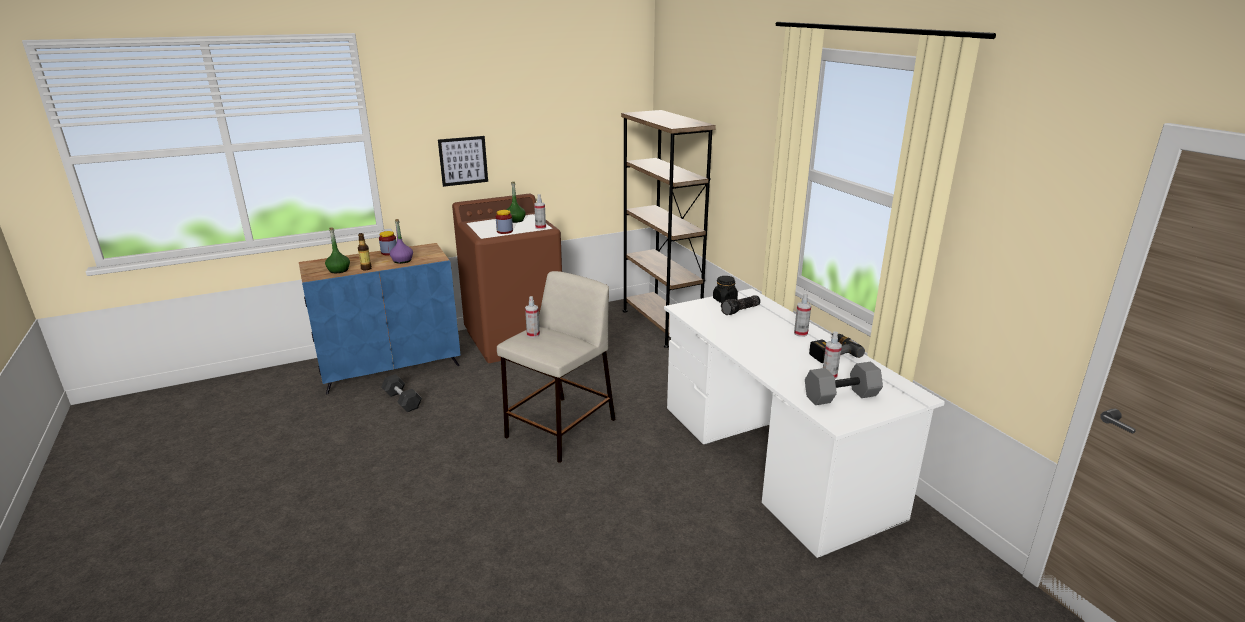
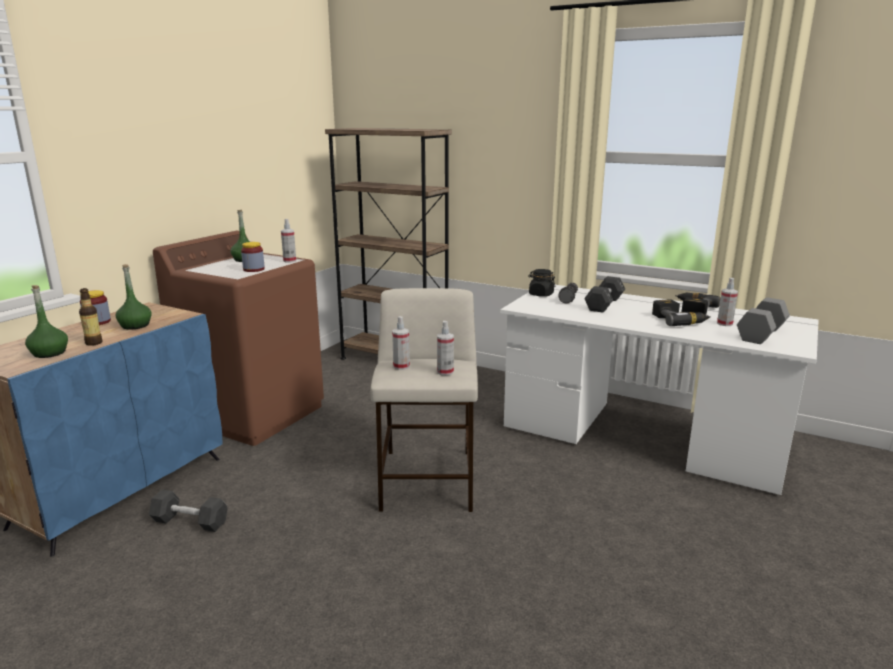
camera: 35 degrees left, 5 degrees down
(402, 260) = (135, 325): purple bottle -> green bottle
(463, 161) = (158, 191): picture -> none
(759, 324) = (604, 304): none -> black dumbbell
(792, 360) = (679, 320): none -> power drill
(800, 333) = (645, 303): spray bottle -> spray bottle (445, 372)

